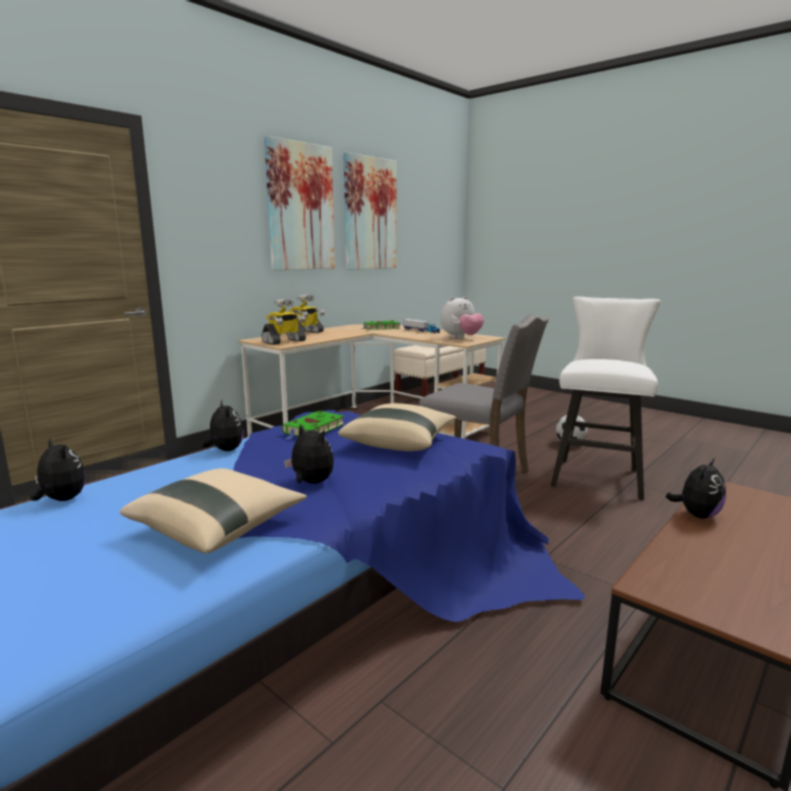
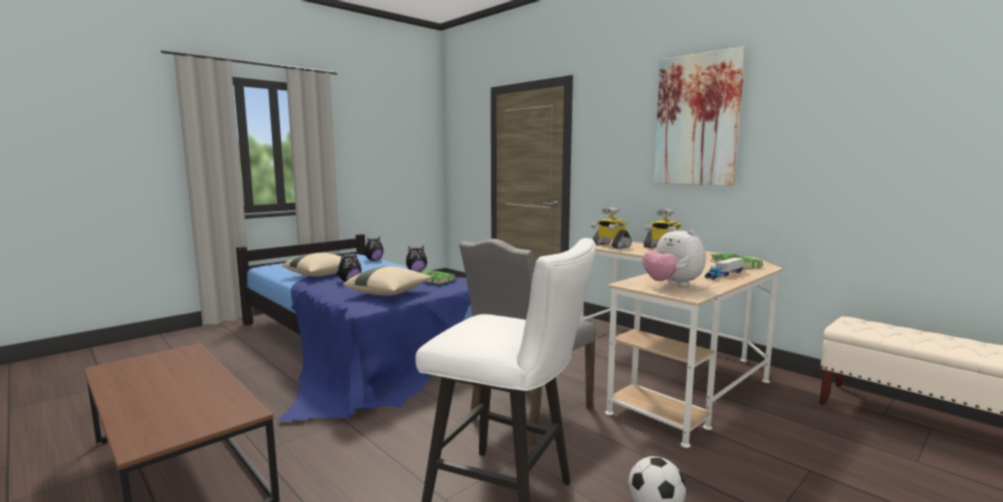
camera: 95 degrees right, 5 degrees down
(370, 214) = (815, 116): picture -> none
(696, 515) = (221, 384): plush toy -> none

